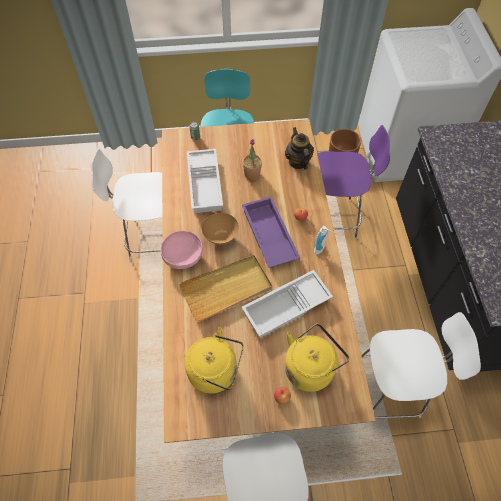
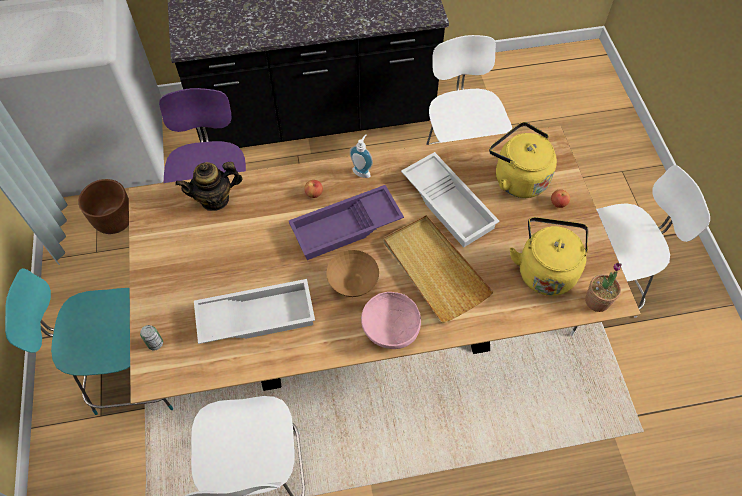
camera: 95 degrees left, 0 degrees up
(252, 174) = (237, 255): potted plant -> potted plant (597, 301)

